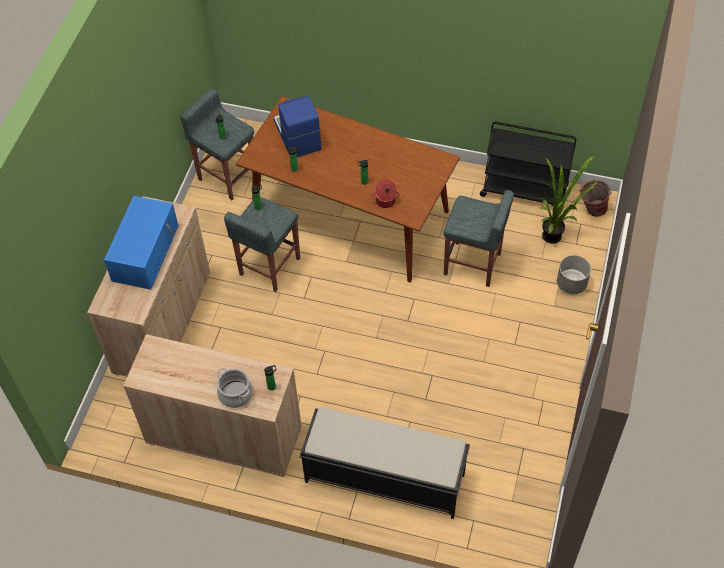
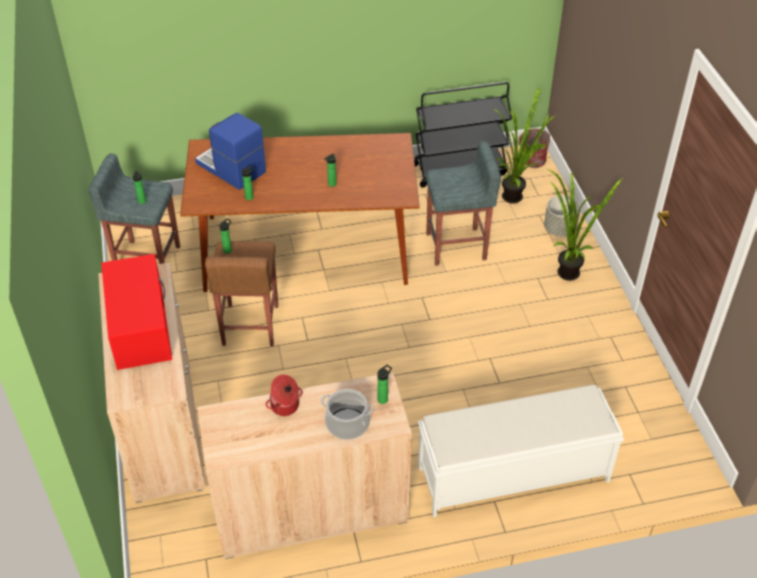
camera: 30 degrees left, 10 degrees down
(145, 251) = (139, 325): blue microwave -> red microwave
(269, 267) = (250, 326): grey stool -> brown stool
(383, 477) = (511, 474): black bench -> white bench
(385, 201) = (366, 193): cooking pot -> cooking pot (285, 406)
(548, 324) = (564, 270): none -> potted plant

